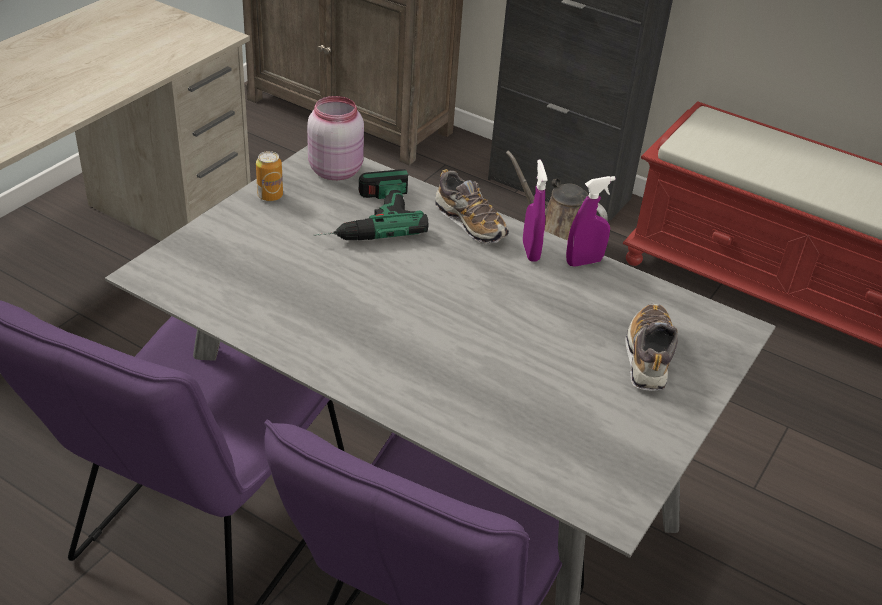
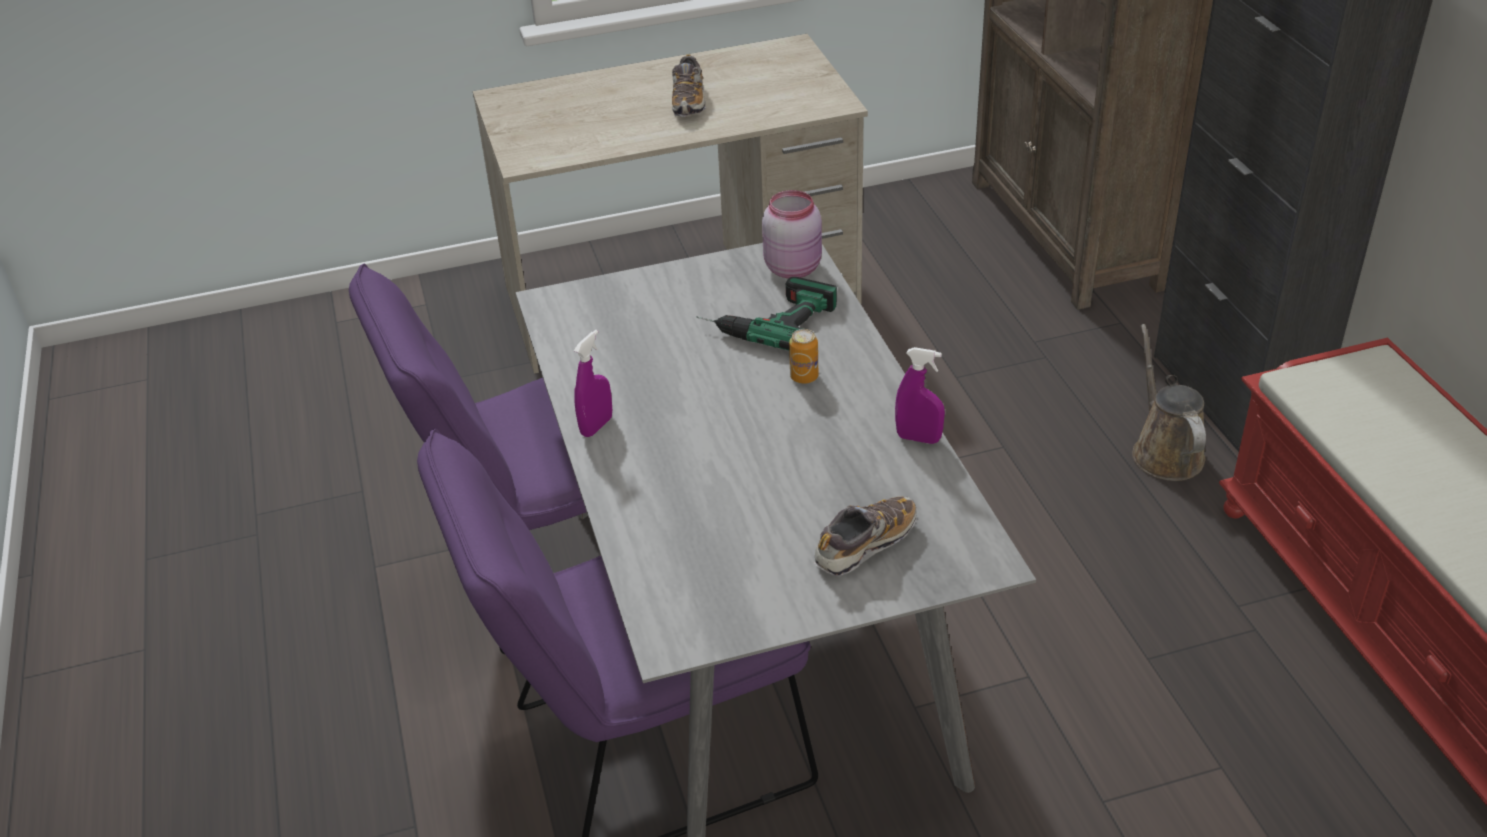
camera: 45 degrees right, 0 degrees up
(270, 196) = (710, 271): can -> can (804, 377)
(470, 223) = (855, 360): shoe -> shoe (689, 102)
(530, 251) = (879, 408): purple spray bottle -> purple spray bottle (596, 426)

